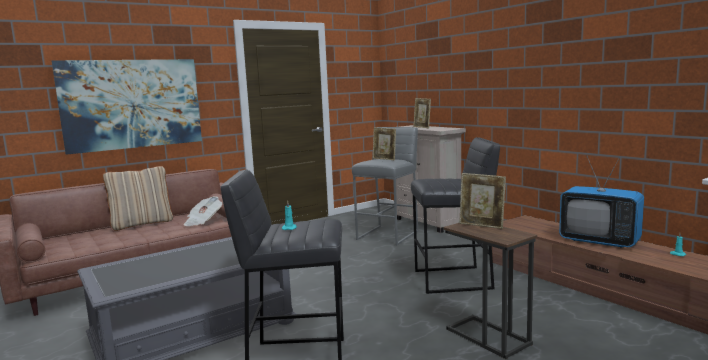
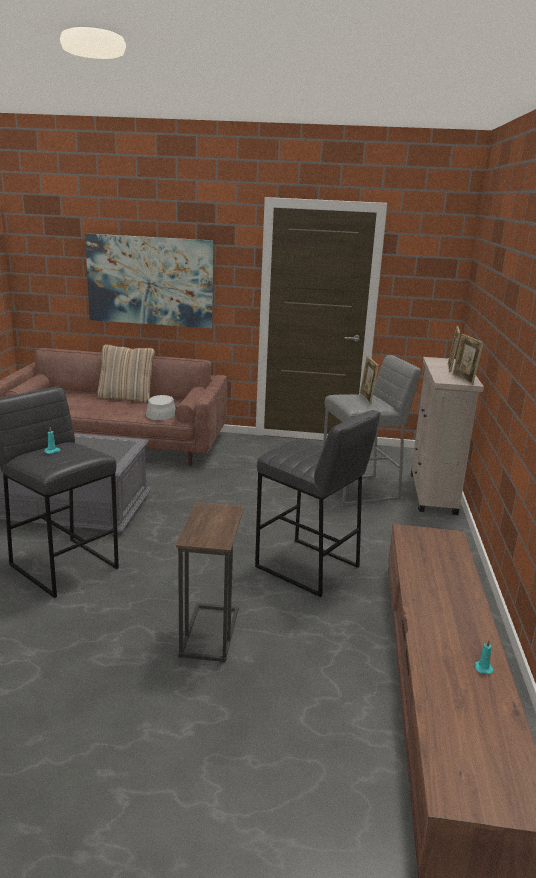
camera: 40 degrees right, 10 degrees up
(203, 221) = (162, 413): newspaper -> grey hat
(481, 225) = (223, 516): picture frame -> picture frame (464, 379)
(599, 241) = (444, 602): television -> none

